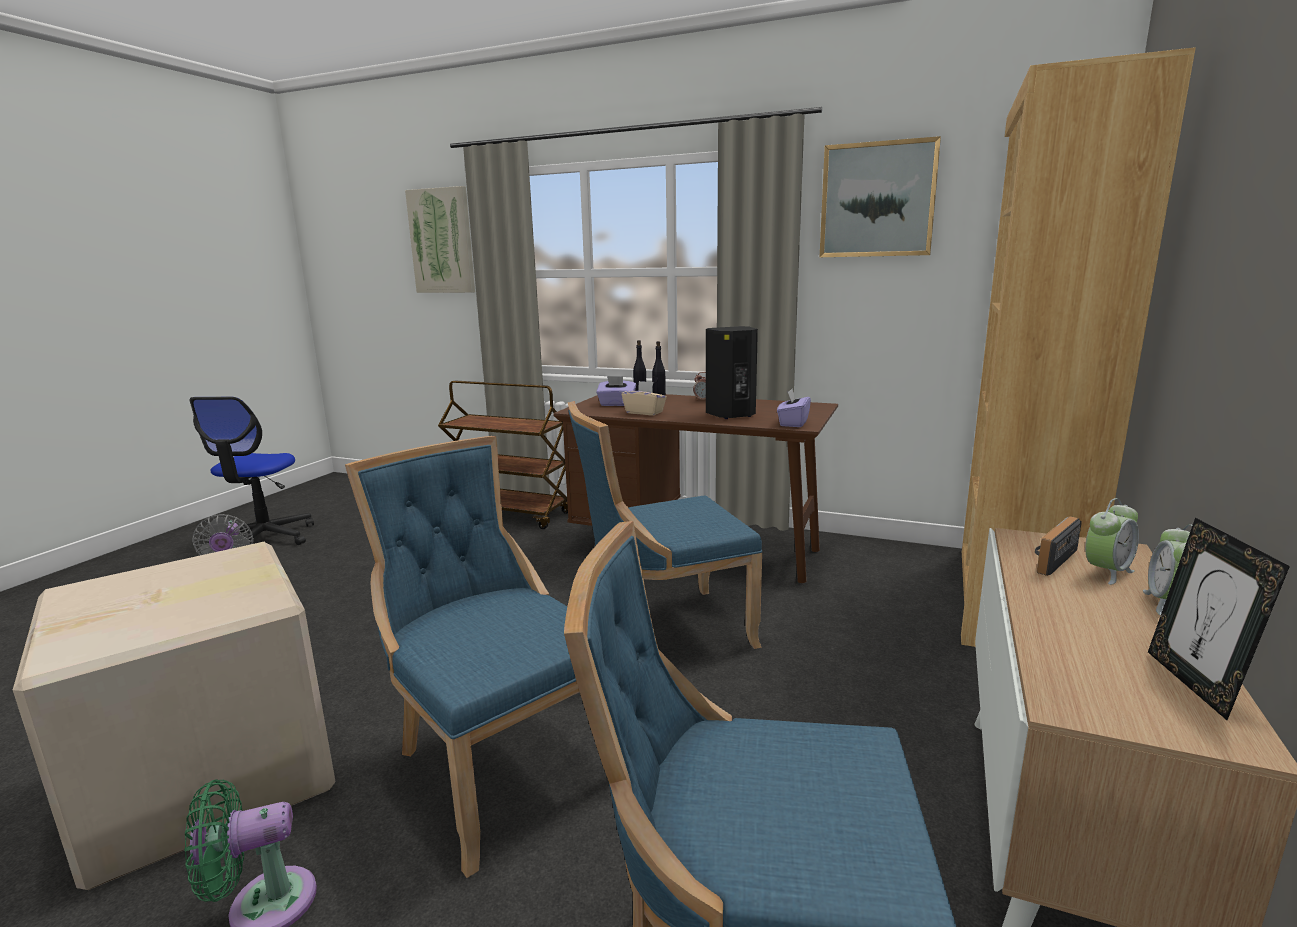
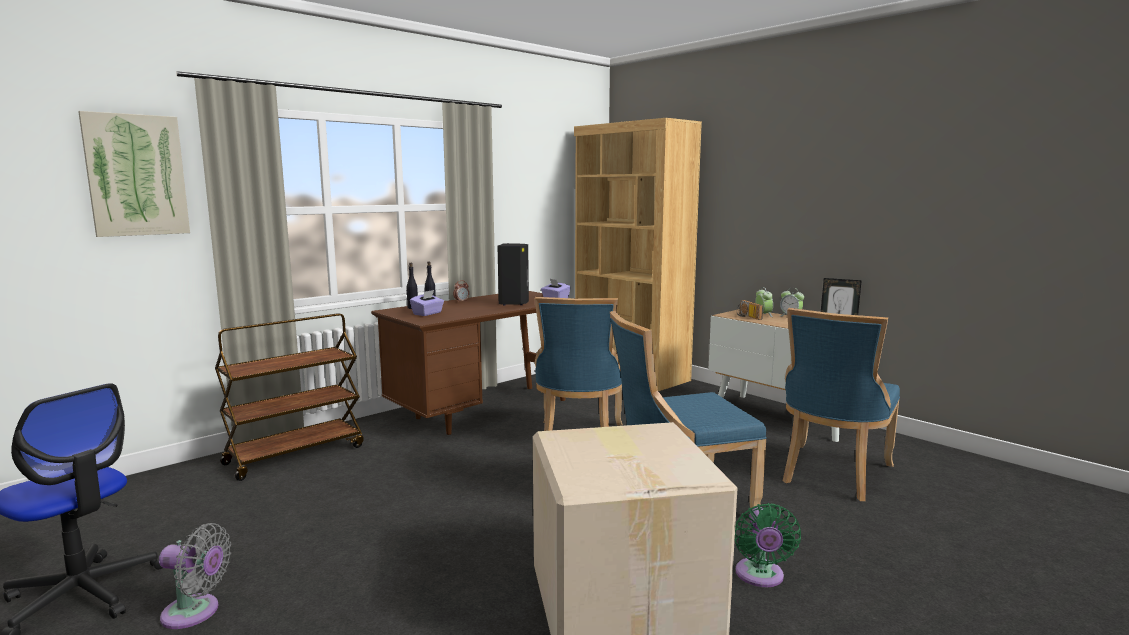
camera: 65 degrees left, 5 degrees down
(644, 412) = (469, 312): beige tissue box -> none
(877, 200) = (521, 163): picture -> none

